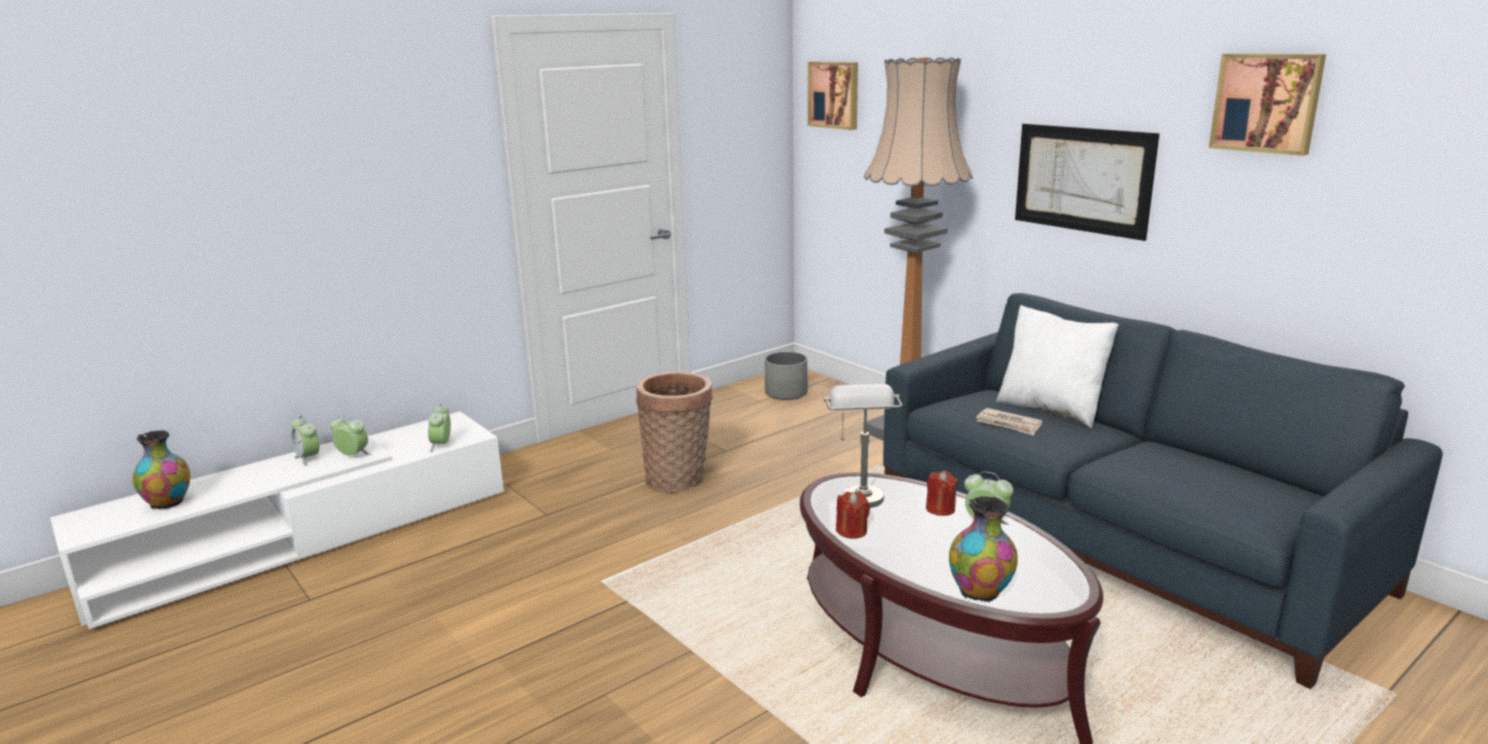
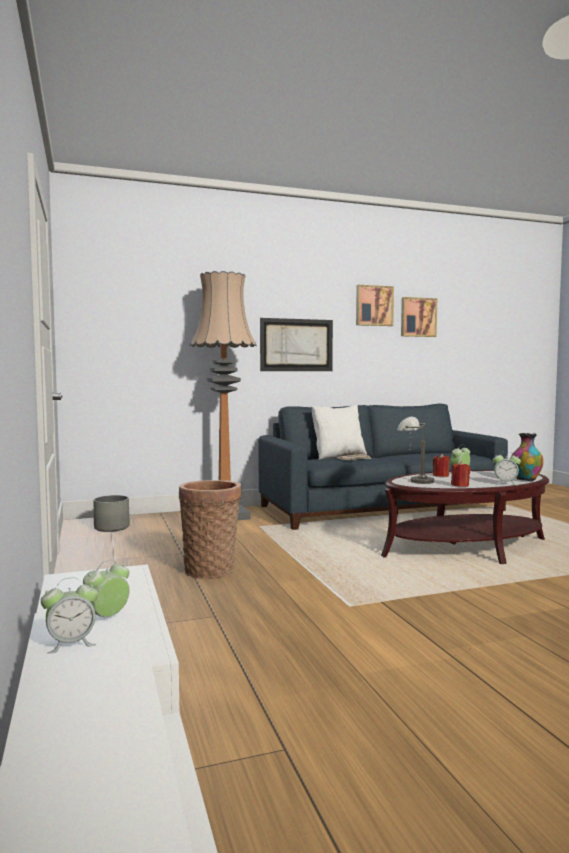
camera: 70 degrees left, 15 degrees down
(169, 503) = (97, 751): vase -> none
(442, 445) = (134, 584): alarm clock -> alarm clock (505, 483)
(834, 94) = (104, 302): picture -> picture (418, 317)

